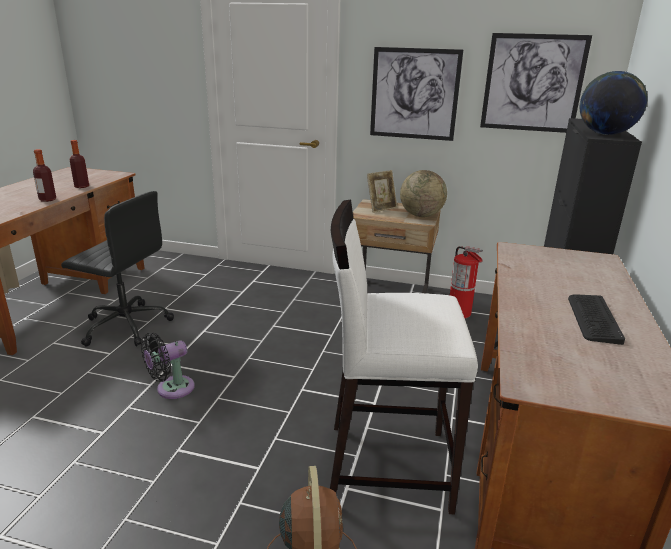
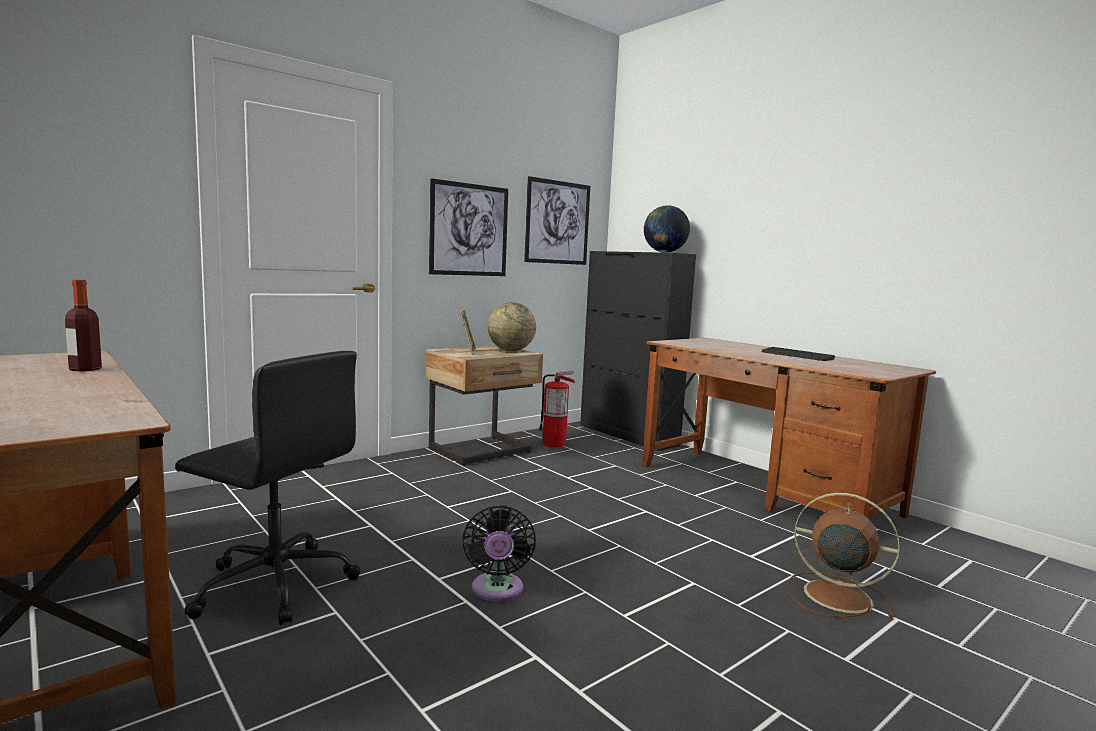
camera: 55 degrees left, 15 degrees down
(47, 199) = (101, 385): bottle -> none
(125, 325) = (274, 584): black office chair -> black office chair turned 60 degrees clockwise
(386, 465) = (734, 533): white stool -> none

